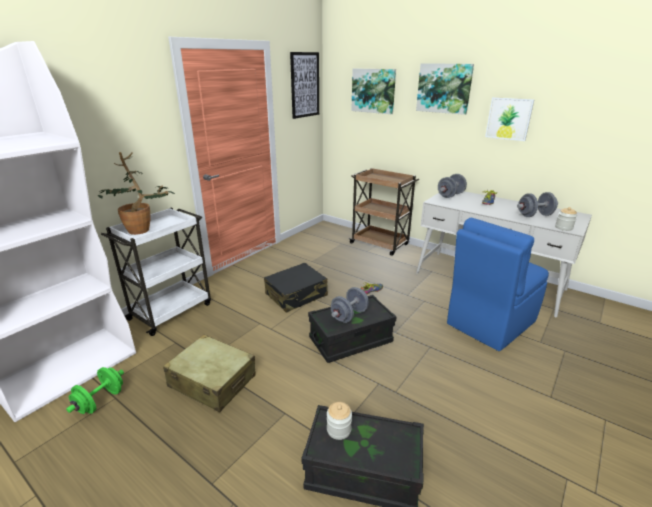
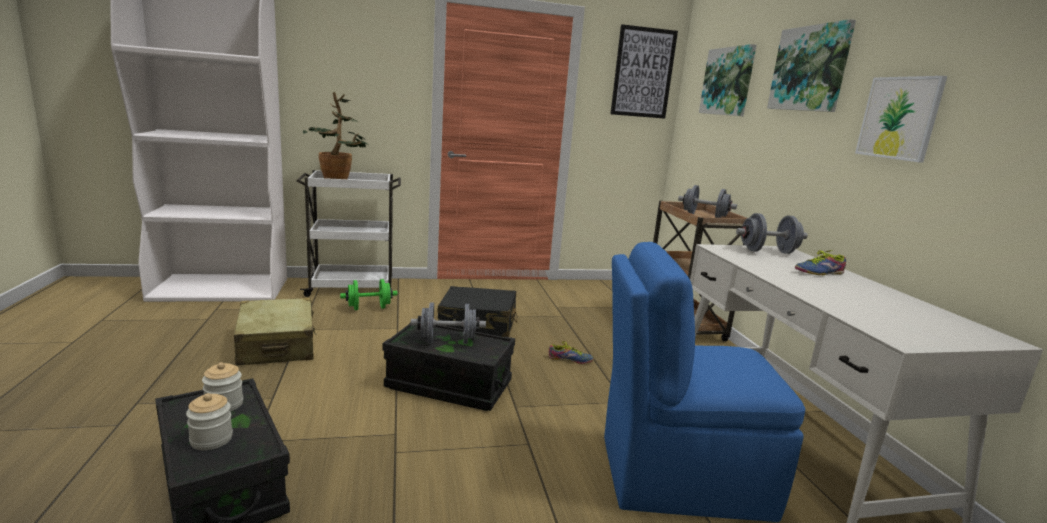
camera: 40 degrees right, 10 degrees down
(100, 401) = (197, 316): green dumbbell -> green dumbbell (369, 308)
(534, 215) = (869, 306): grey dumbbell -> grey dumbbell (704, 217)
(563, 228) = (887, 333): jar -> jar (211, 439)

